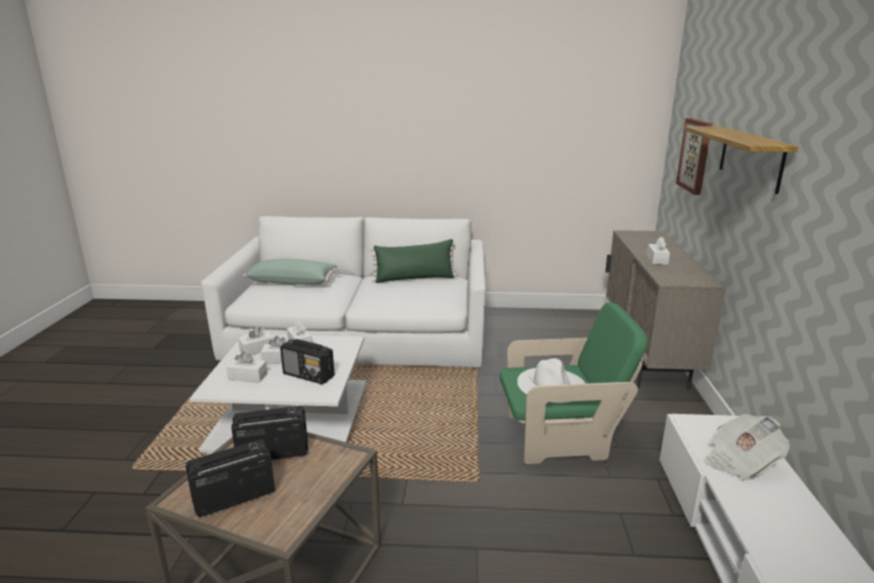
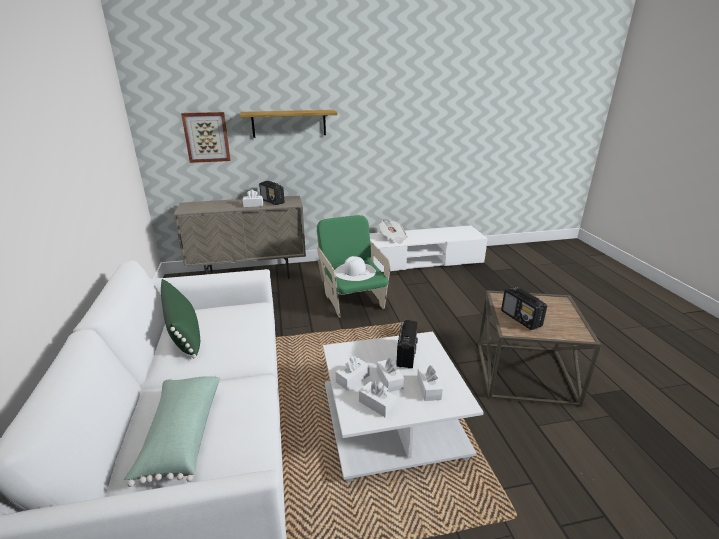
camera: 105 degrees left, 5 degrees up
(233, 497) = (561, 319): radio -> radio (272, 201)

